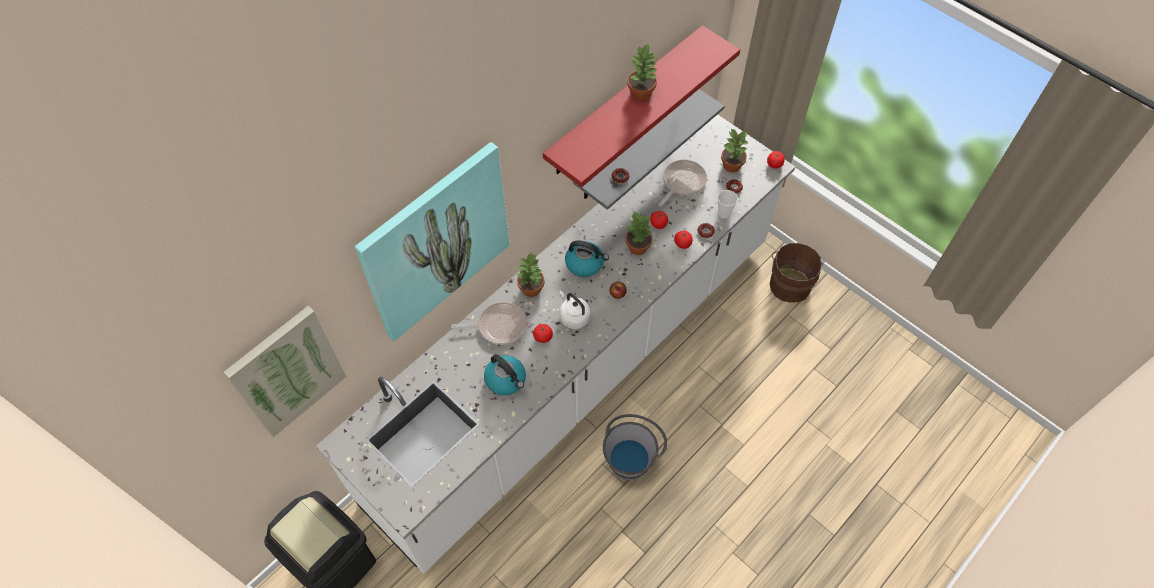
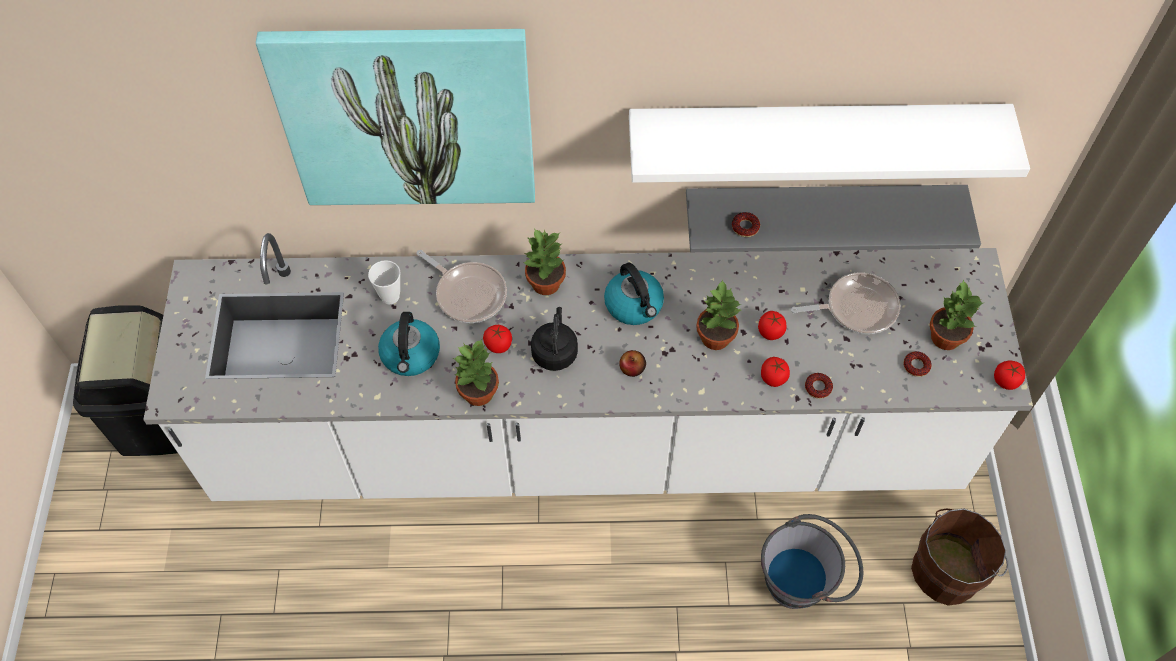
camera: 45 degrees right, 0 degrees up
(287, 371) = (139, 134): picture -> none
(573, 317) = (555, 351): white kettle -> black kettle
(625, 102) = (815, 131): red shelf -> white shelf
(631, 456) = (541, 588): grey bucket -> grey bucket (804, 580)
(641, 93) = (830, 127): potted plant -> potted plant (479, 393)
(724, 213) = (867, 385): cup -> cup (390, 296)

